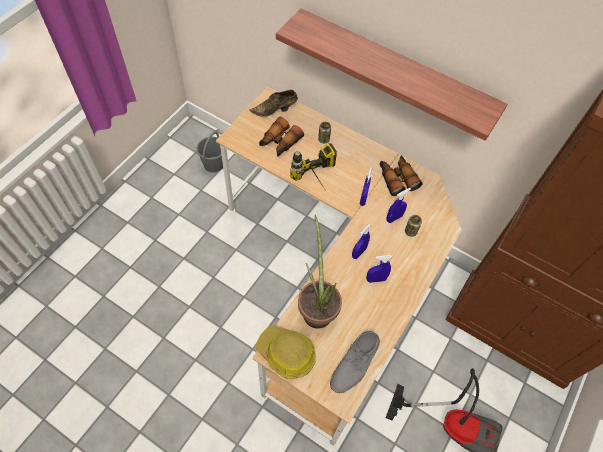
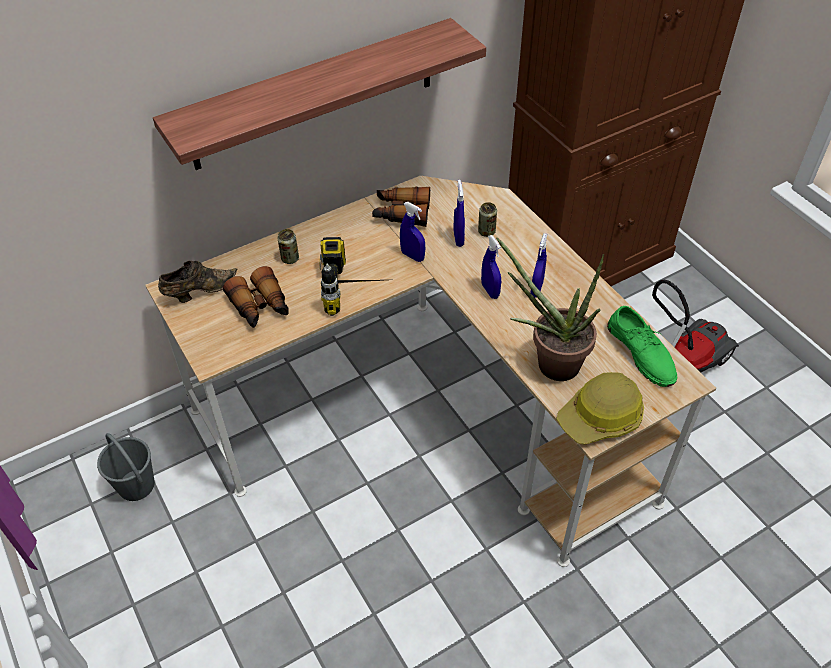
camera: 60 degrees left, 10 degrees down
(275, 110) = (199, 291): brown shoe -> brown shoe turned 135 degrees counterclockwise
(355, 363) = (642, 352): grey shoe -> green shoe

